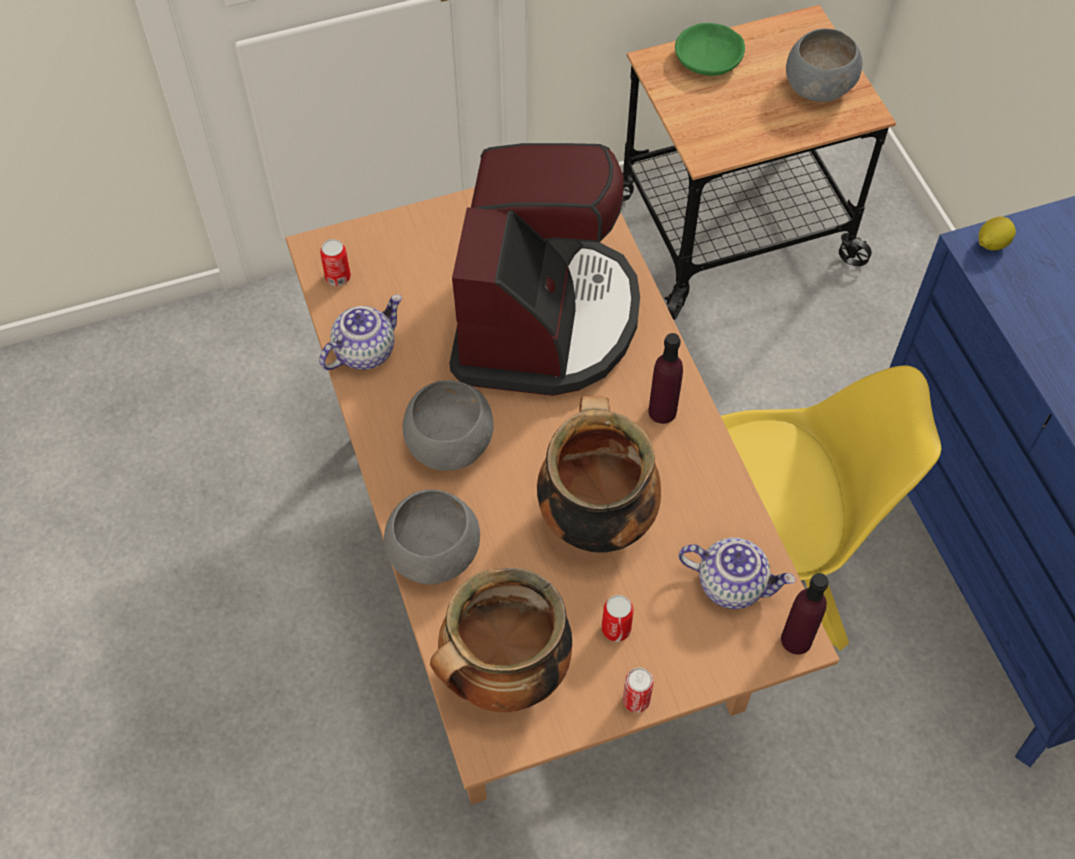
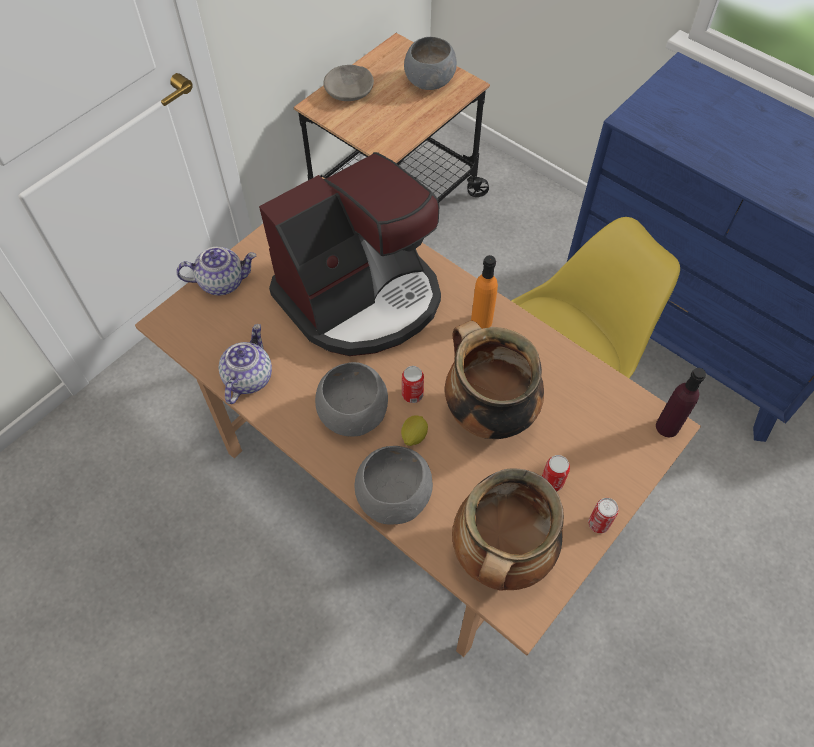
camera: 30 degrees left, 0 degrees up
(338, 277) = (194, 335): can -> can (412, 394)
(543, 319) = (361, 297): coffee machine -> coffee machine turned 75 degrees clockwise
(662, 411) = (481, 321): purple bottle -> orange bottle
(709, 58) = (349, 90): green bowl -> grey bowl
(732, 584) = (603, 411): teapot -> teapot (222, 281)
(991, 244) = (638, 114): lemon -> lemon (413, 436)

